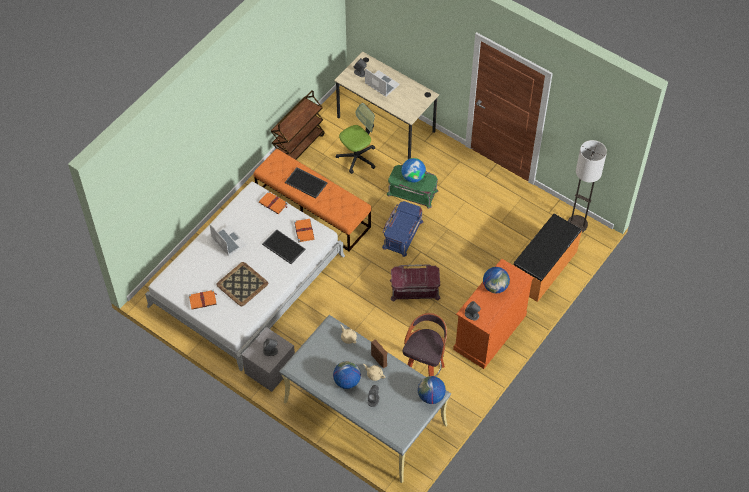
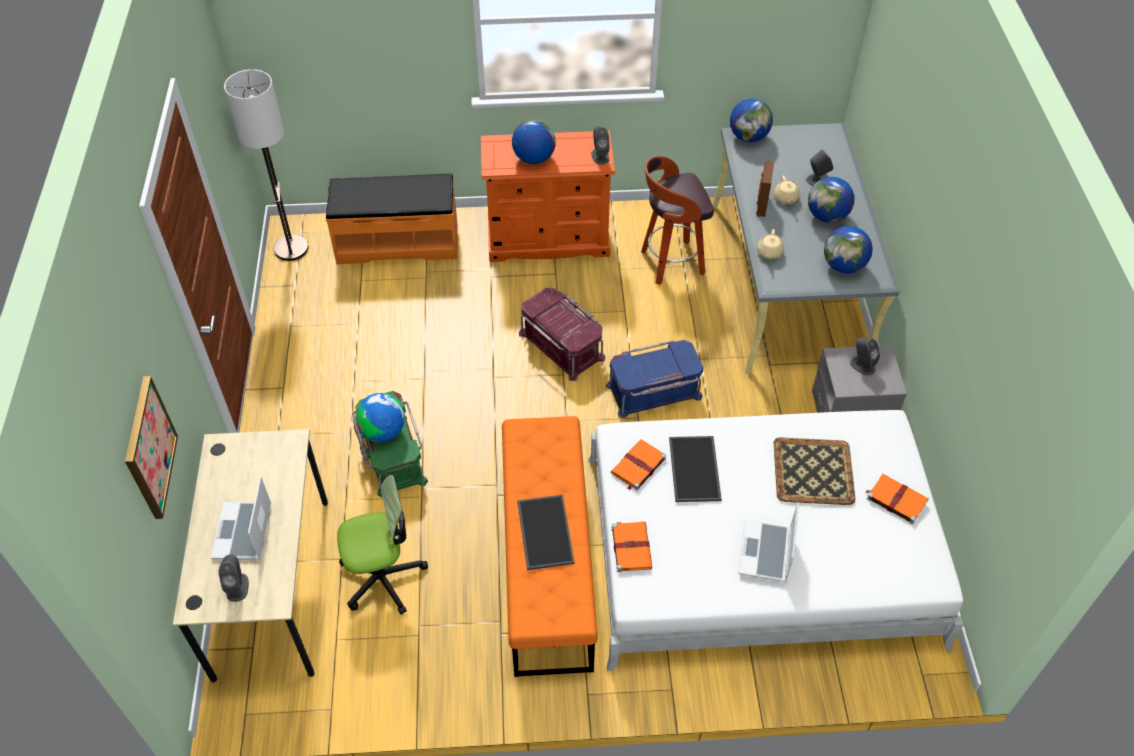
camera: 130 degrees left, 5 degrees down
(298, 146) = (433, 688): brown cart -> none
(312, 360) = (843, 266): none -> globe
(357, 157) = (383, 577): office chair -> office chair turned 150 degrees clockwise
(402, 234) = (483, 417): blue storage box -> blue storage box (654, 392)
(404, 35) = (149, 448): none -> picture

